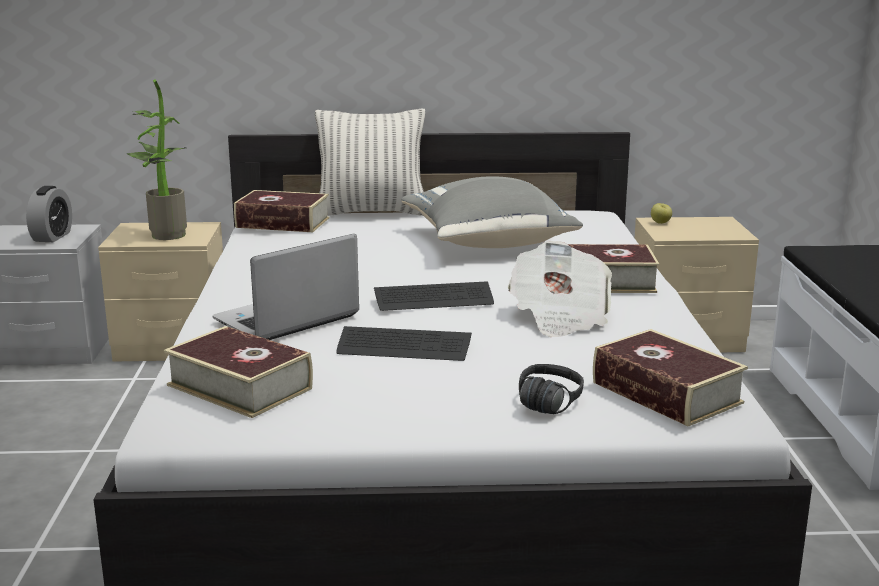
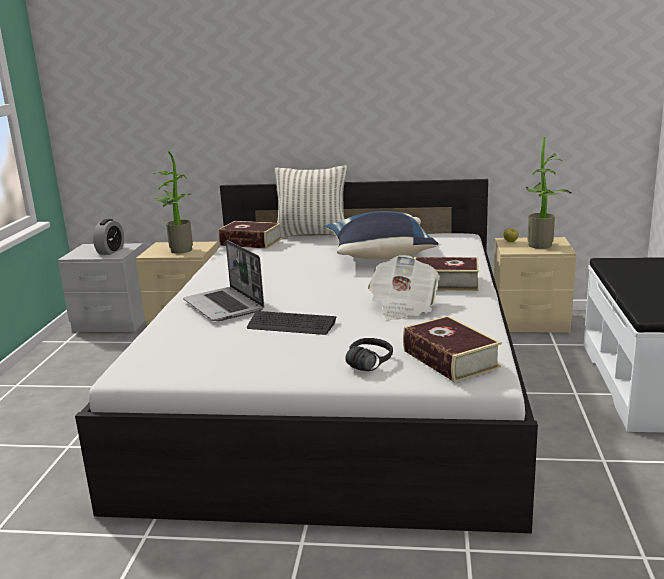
camera: 10 degrees right, 0 degrees up
(239, 386) = (177, 348): book -> none
(286, 320) = (225, 306): laptop -> laptop turned 90 degrees counterclockwise
(434, 299) = (325, 293): keyboard -> none
(489, 243) = (380, 256): grey pillow -> blue pillow
(709, 229) = (544, 246): none -> potted plant

